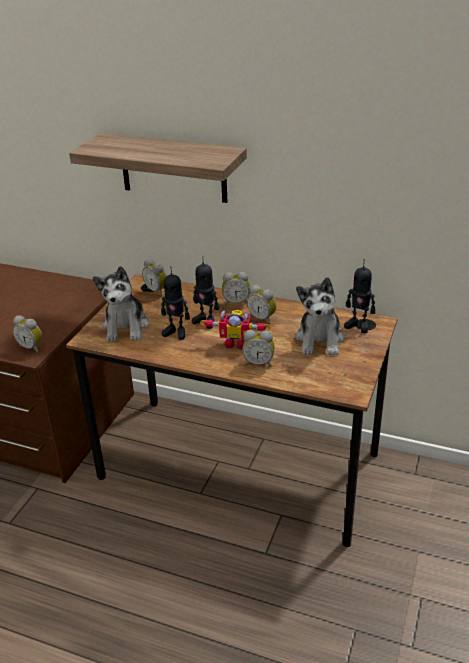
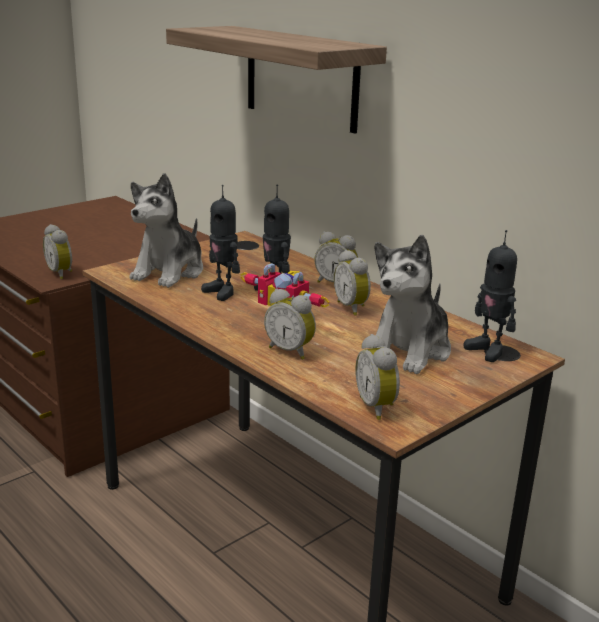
camera: 25 degrees right, 10 degrees down
(157, 291) = (249, 250): alarm clock -> alarm clock (378, 407)

